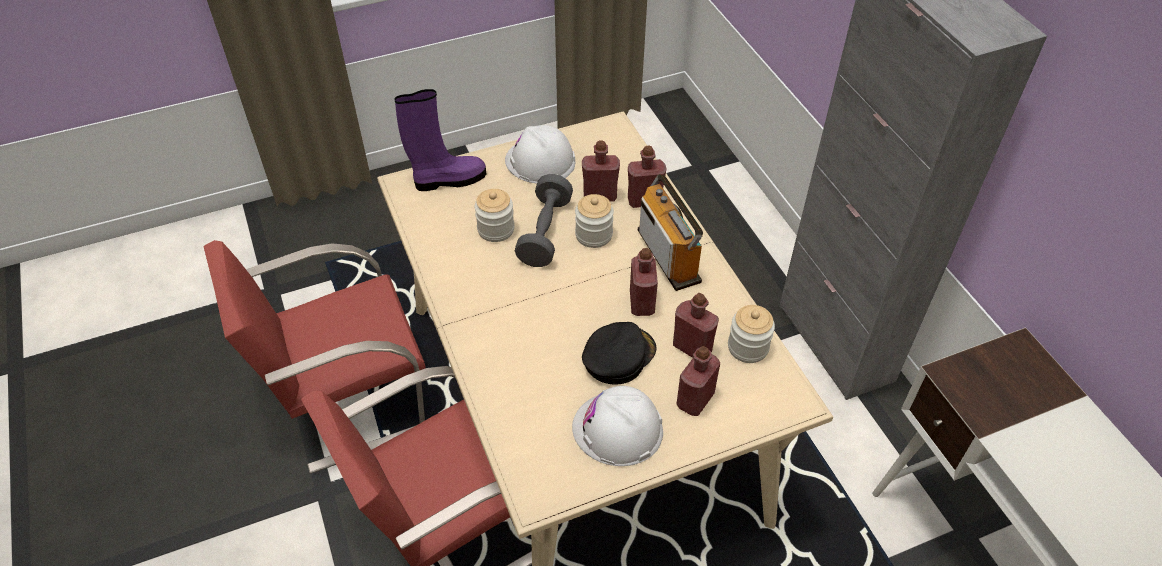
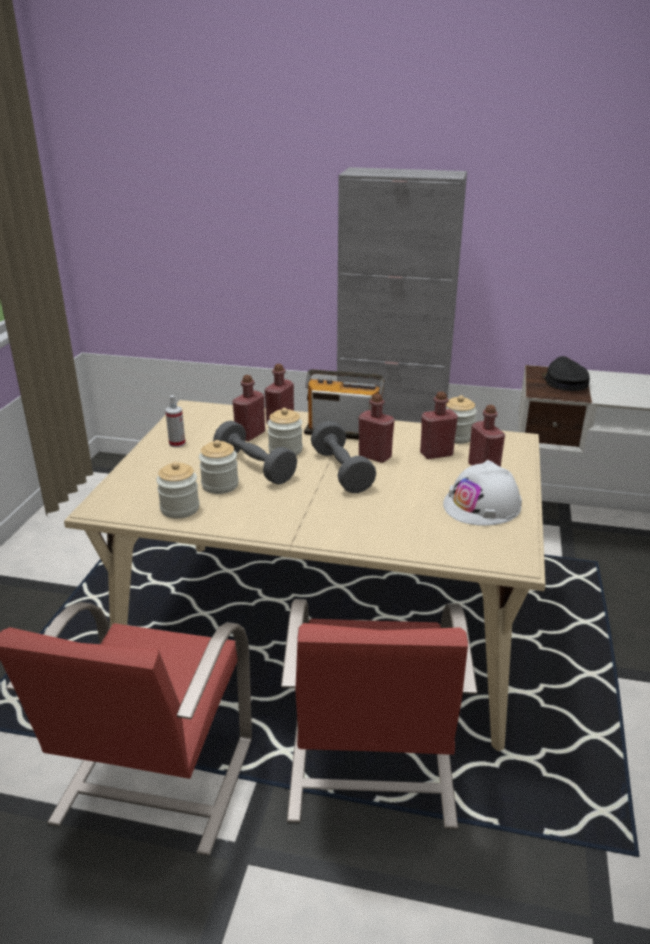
camera: 55 degrees left, 20 degrees down
(440, 228) = (180, 509): none -> jar
(448, 180) = (130, 487): purple boot -> none
(540, 161) = (177, 443): white hard hat -> spray bottle
(590, 294) = (341, 471): none -> grey dumbbell
(618, 356) = (413, 481): black cap -> black cap (564, 382)

